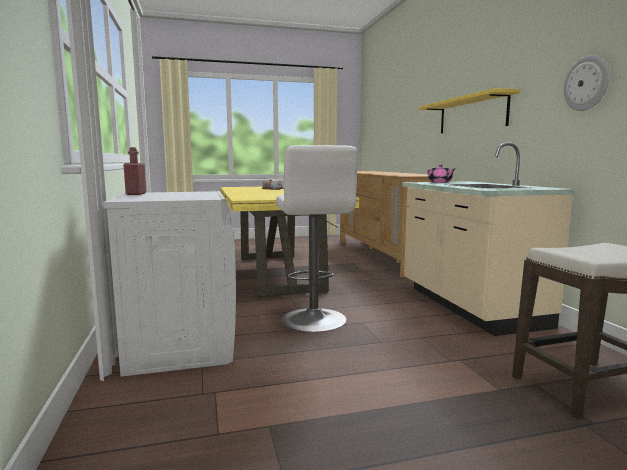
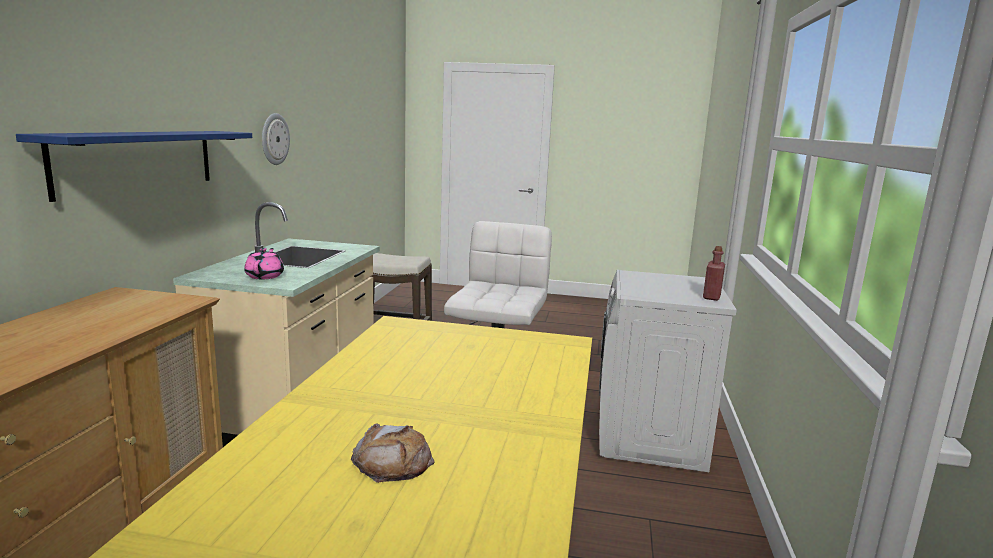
camera: 155 degrees left, 5 degrees up
(471, 115) = (138, 161): yellow shelf -> blue shelf

